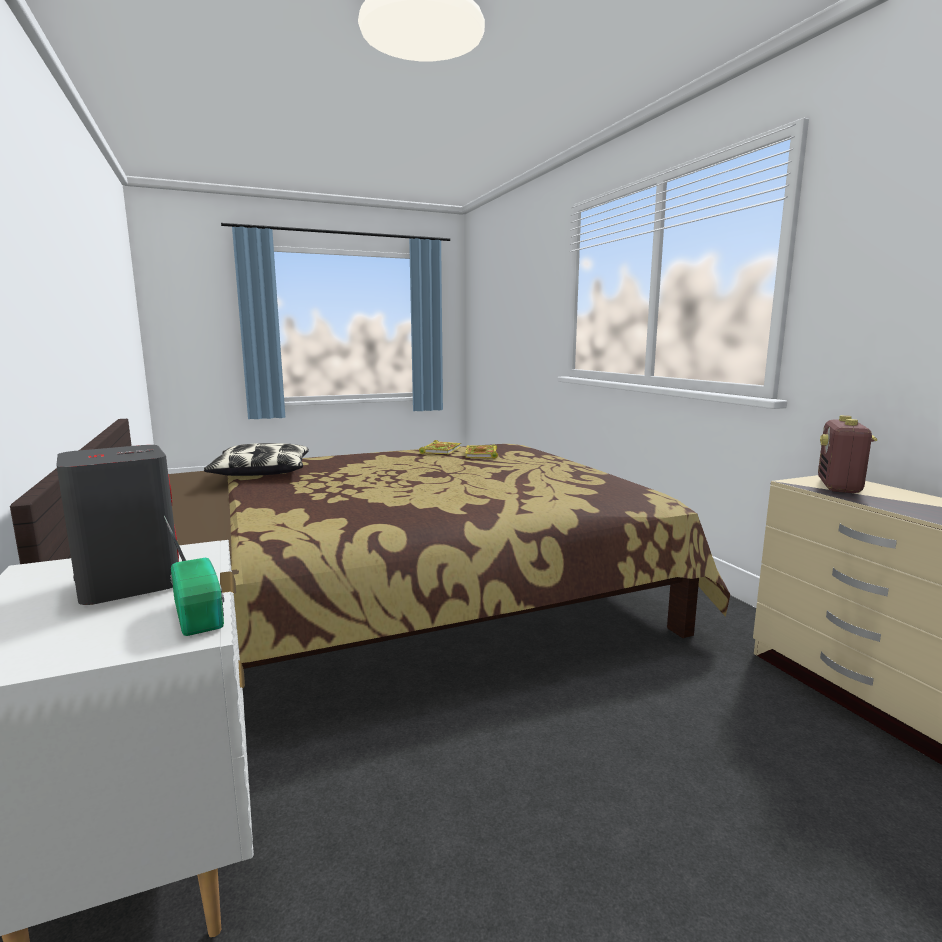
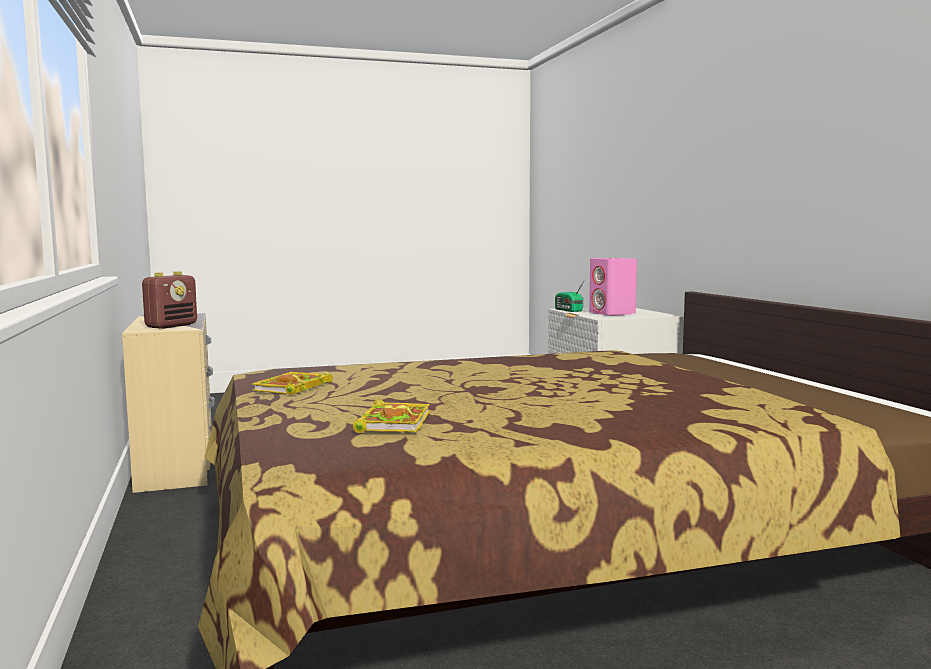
camera: 175 degrees left, 5 degrees down
(129, 583) = (612, 313): grey speaker -> pink speaker
(261, 472) = (739, 395): pillow -> none
(441, 450) = (471, 436): book -> book (292, 388)

